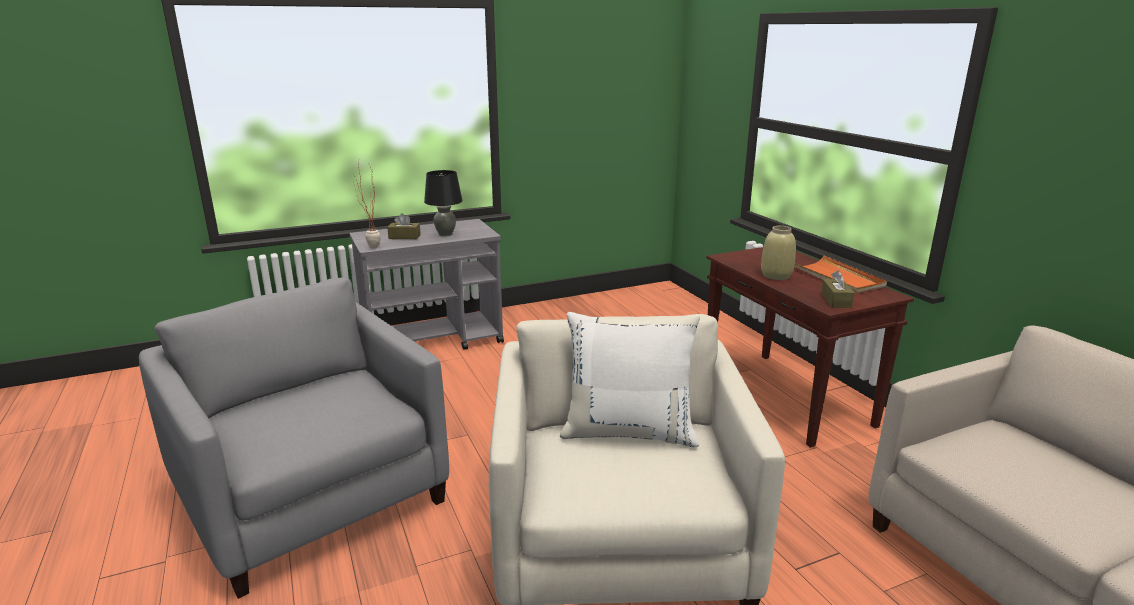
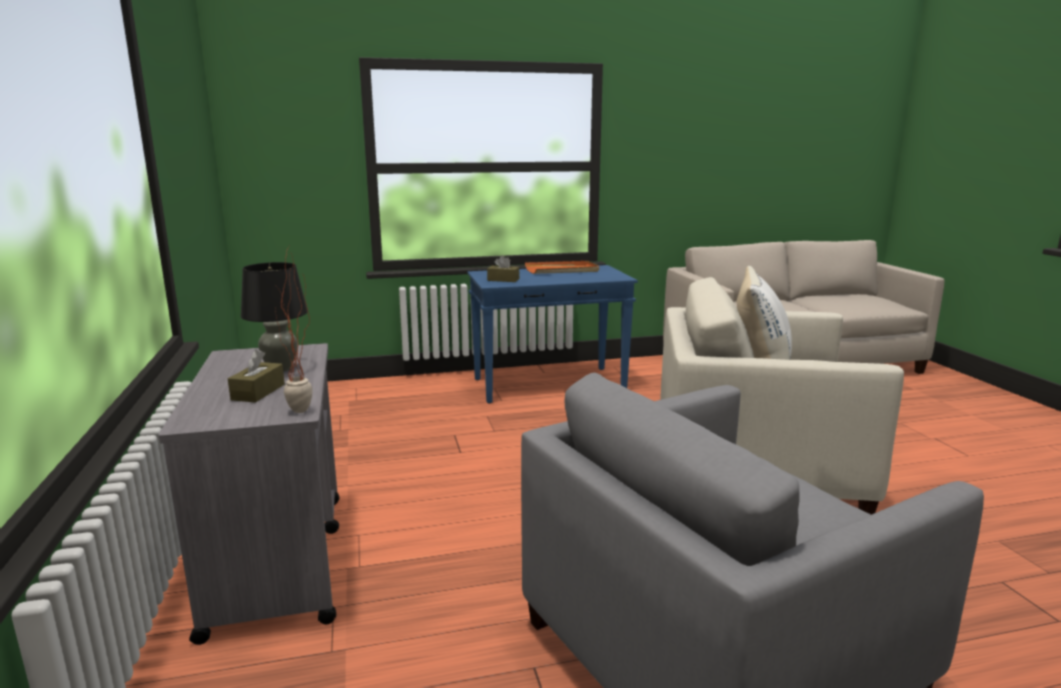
camera: 80 degrees left, 5 degrees down
(775, 276) = (550, 279): beige vase -> none
(786, 398) = (550, 384): brown console table -> blue console table
(836, 301) = (610, 275): brown tissue box -> brown tissue box (503, 280)

